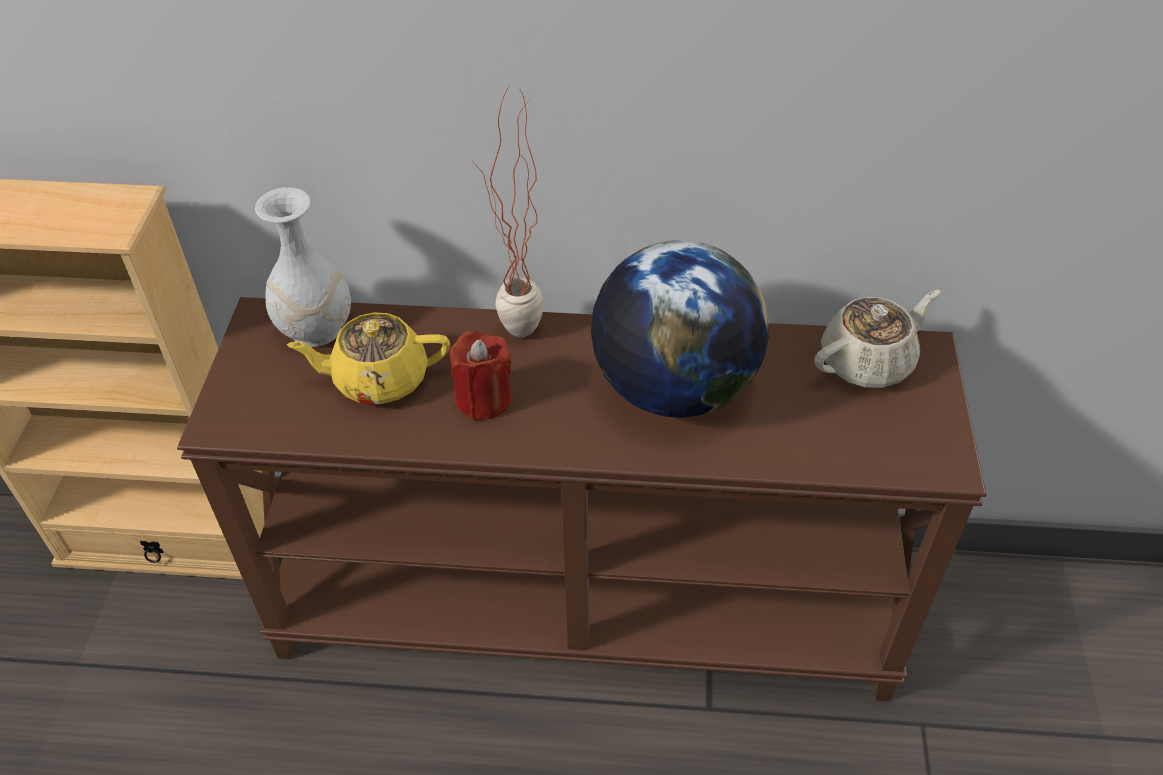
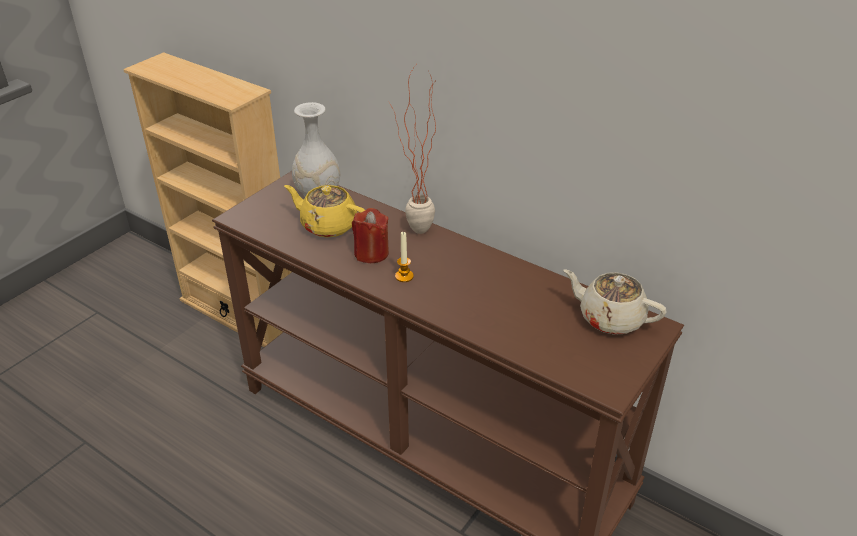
camera: 30 degrees right, 10 degrees down
(561, 416) = (404, 276): none -> candle
(673, 388) = (478, 287): globe -> none
(868, 362) = (610, 318): beige teapot -> beige teapot turned 150 degrees counterclockwise

